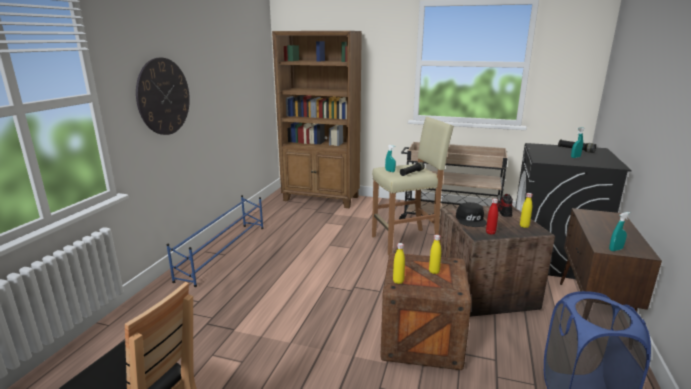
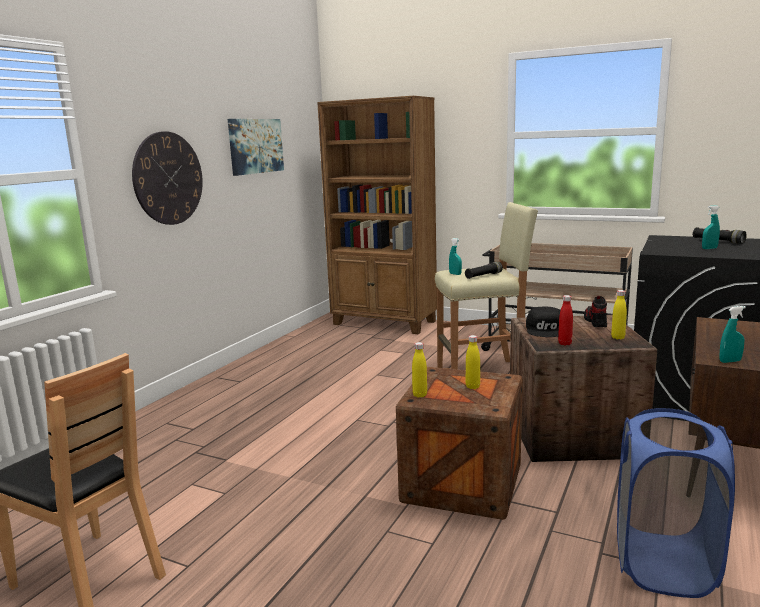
camera: 10 degrees right, 5 degrees down
(224, 252) = (240, 378): blue shoe rack -> none
(226, 66) = (255, 146): none -> picture

